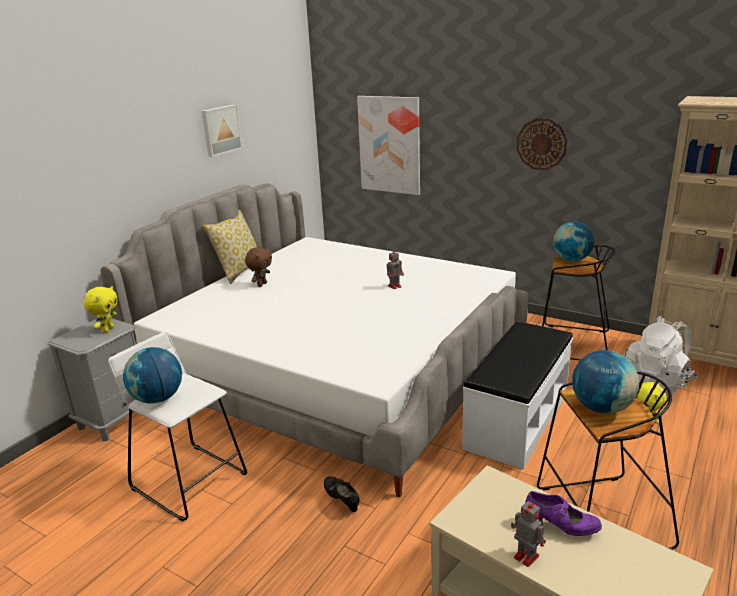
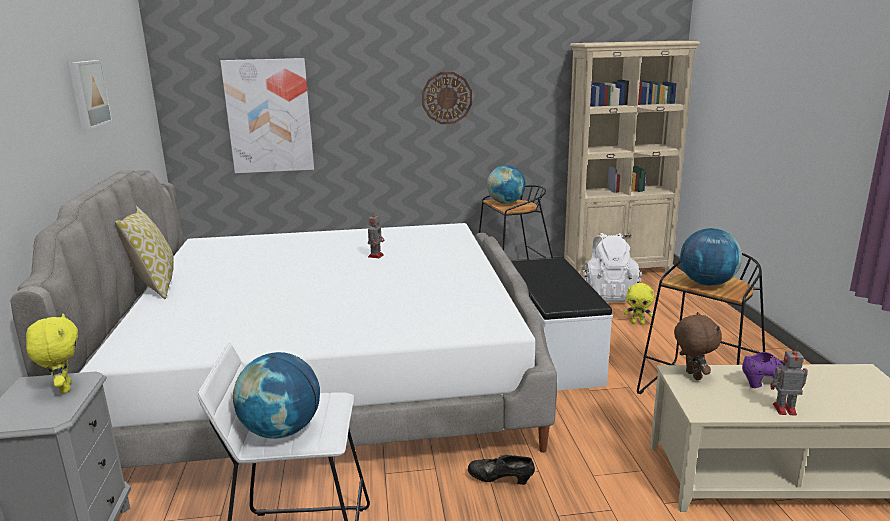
camera: 40 degrees left, 5 degrees down
(261, 284) = (212, 289): brown plush toy -> brown plush toy (692, 375)

